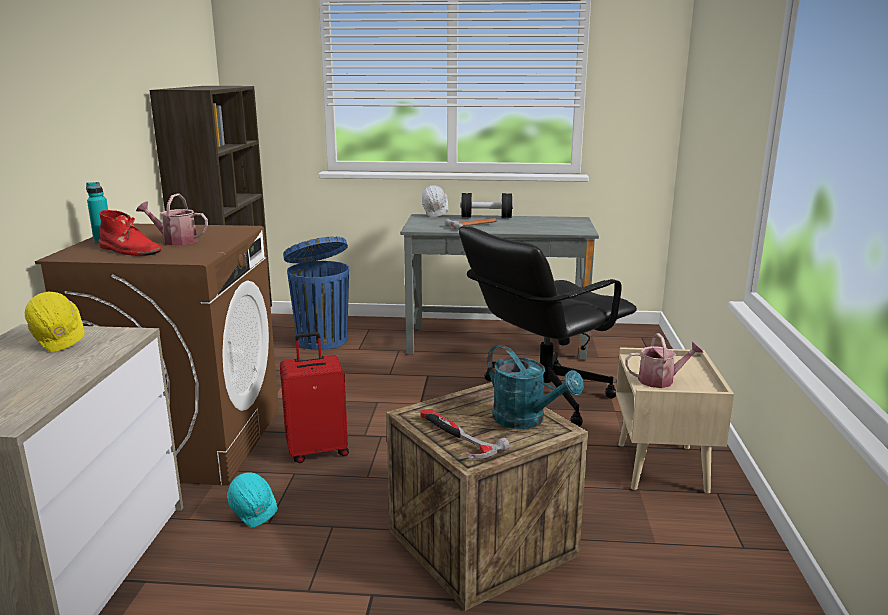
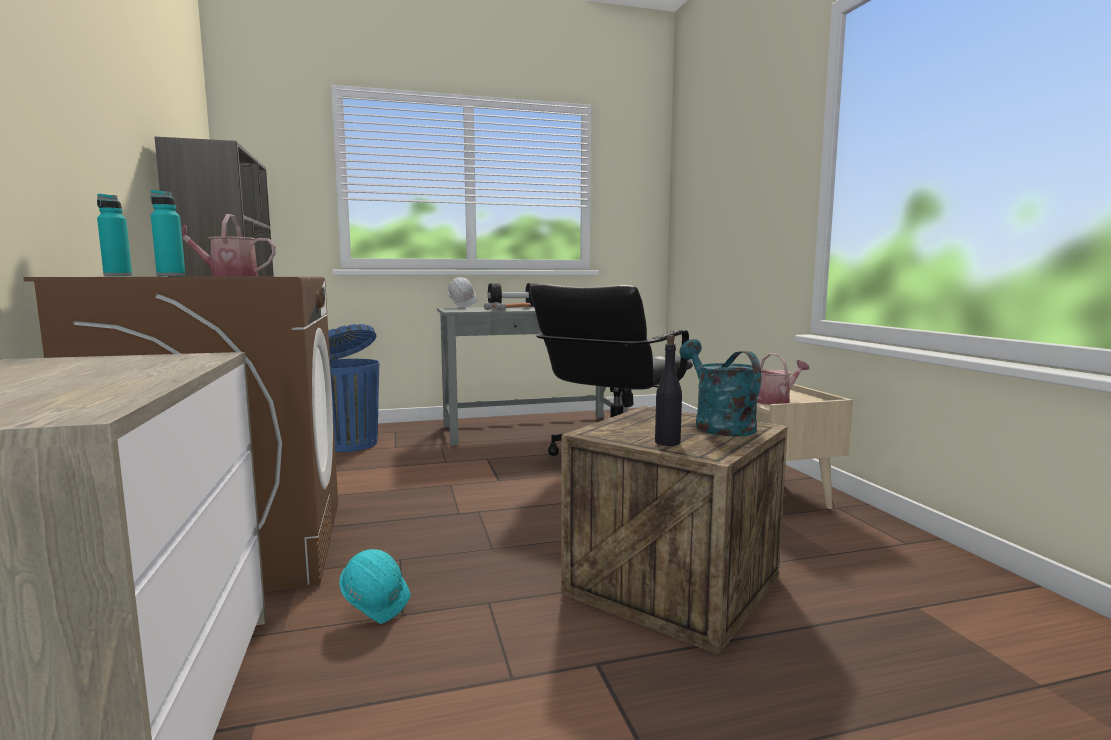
camera: 20 degrees left, 10 degrees down
(60, 344) = (96, 365): yellow hard hat -> none
(130, 250) = (171, 276): red boot -> turquoise bottle
(317, 450) = (413, 534): red suitcase -> none
(455, 437) = (667, 442): hammer -> black bottle
(526, 420) = (718, 425): turquoise watering can -> turquoise watering can turned 135 degrees counterclockwise

